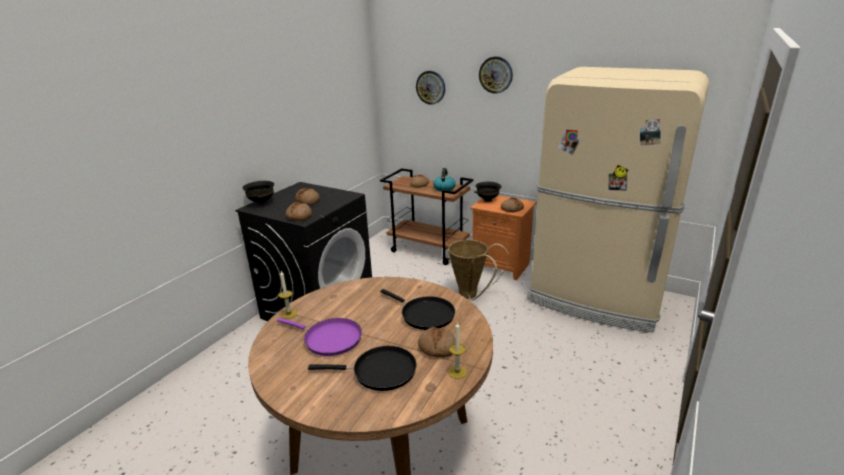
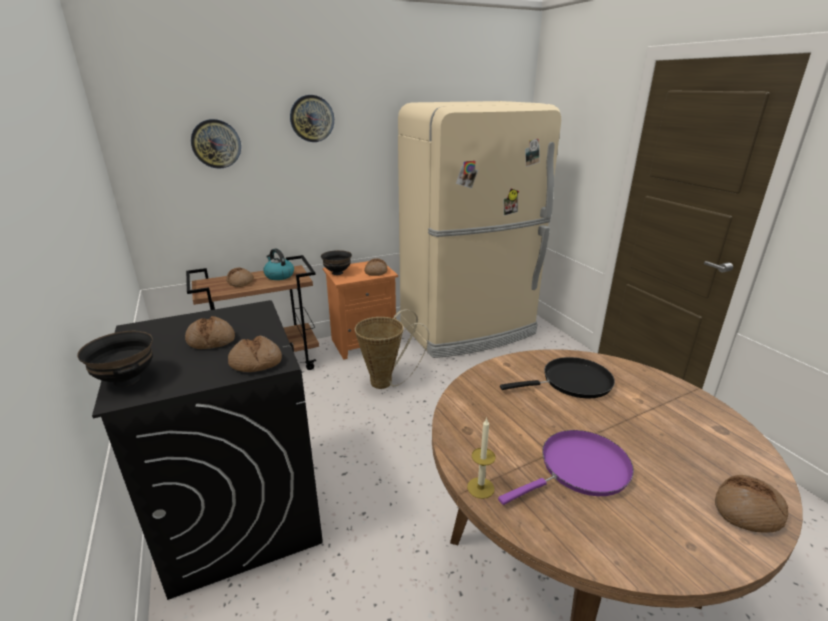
camera: 55 degrees left, 0 degrees up
(380, 371) = (678, 453): black frying pan -> none
(437, 348) = (646, 399): bread -> bread (747, 511)
(457, 372) = (698, 404): candle -> none

